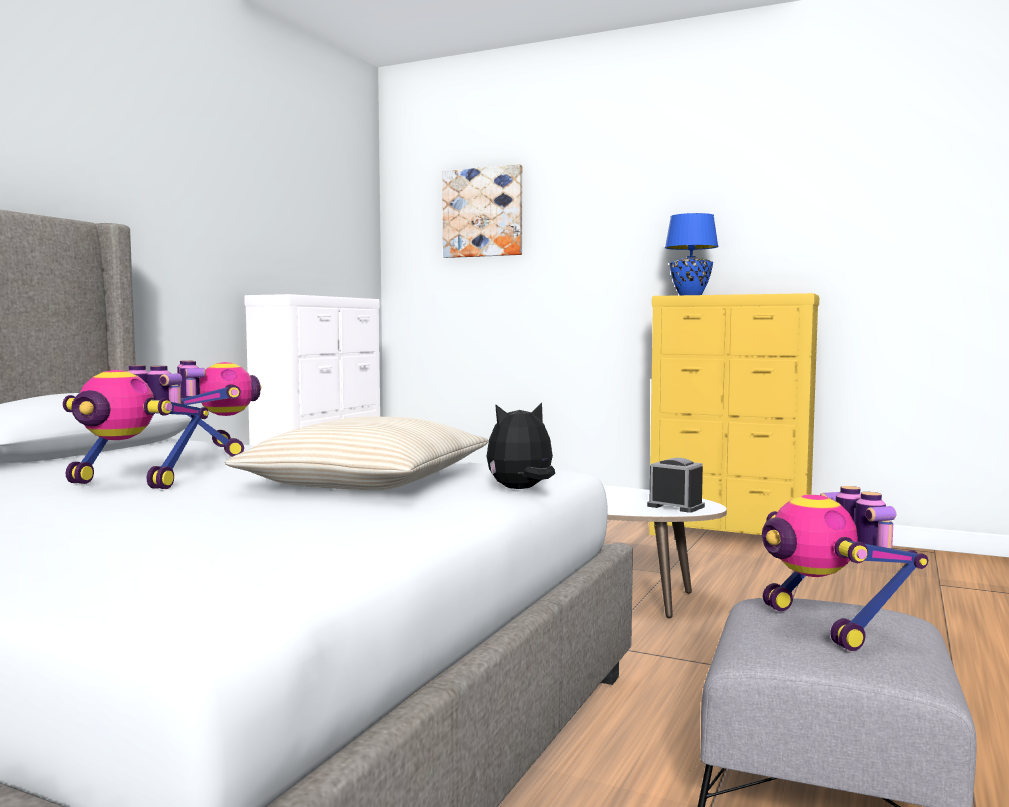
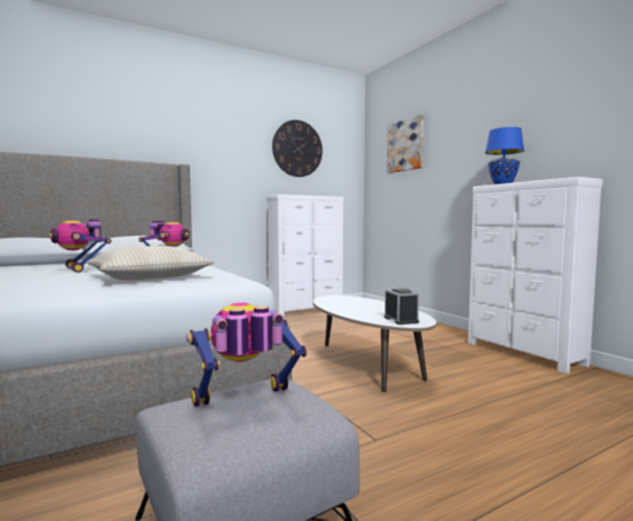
camera: 35 degrees right, 0 degrees up
(287, 199) = (297, 148): none -> wall clock
(521, 490) = (182, 287): plush toy -> none
(729, 537) = (523, 354): yellow dresser -> white dresser
(826, 625) = (244, 402): toy robot -> toy robot turned 45 degrees clockwise

